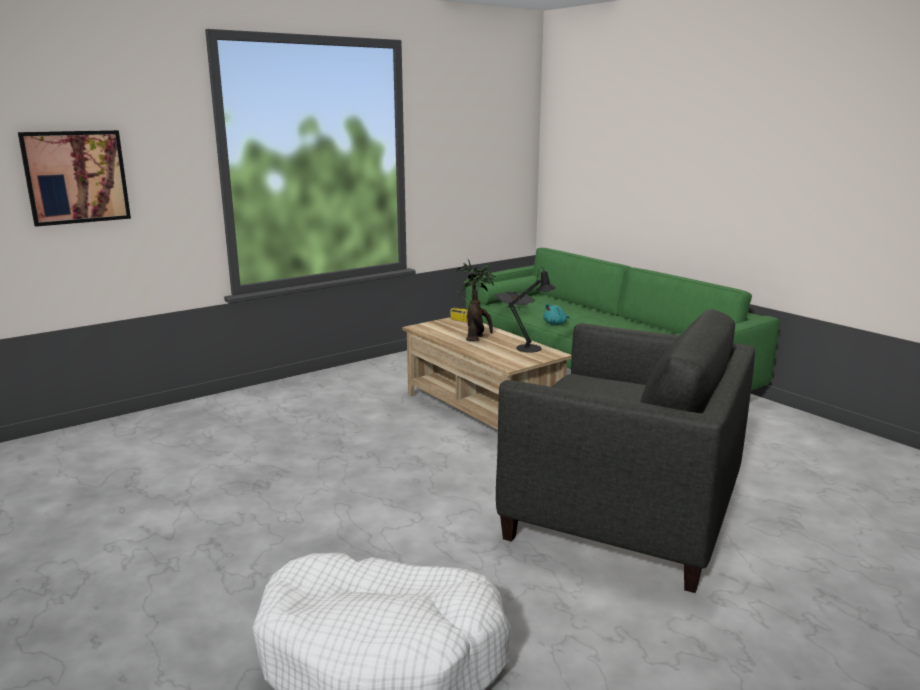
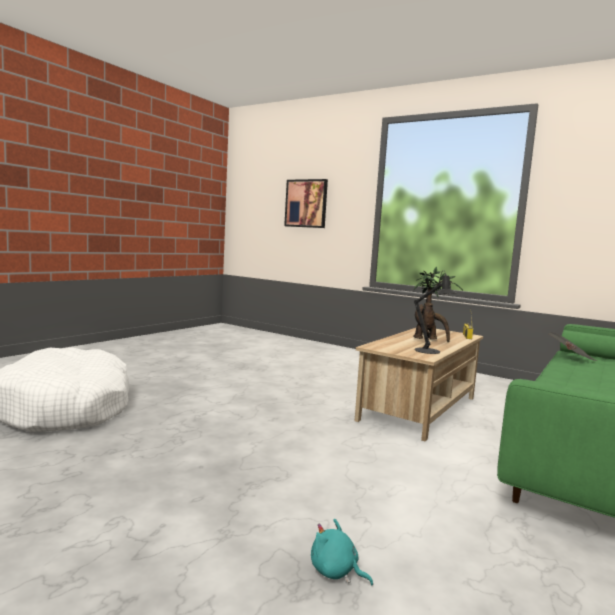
camera: 70 degrees right, 10 degrees down
(556, 324) = (563, 372): turquoise plush toy -> turquoise plush toy (336, 572)
(623, 510) = (271, 472): grey armchair -> none

